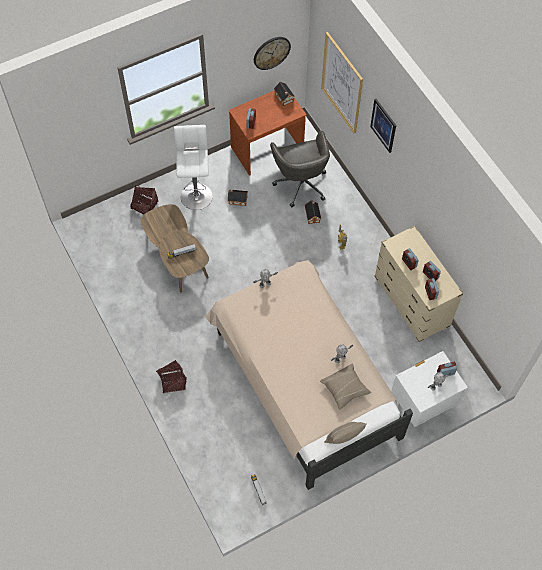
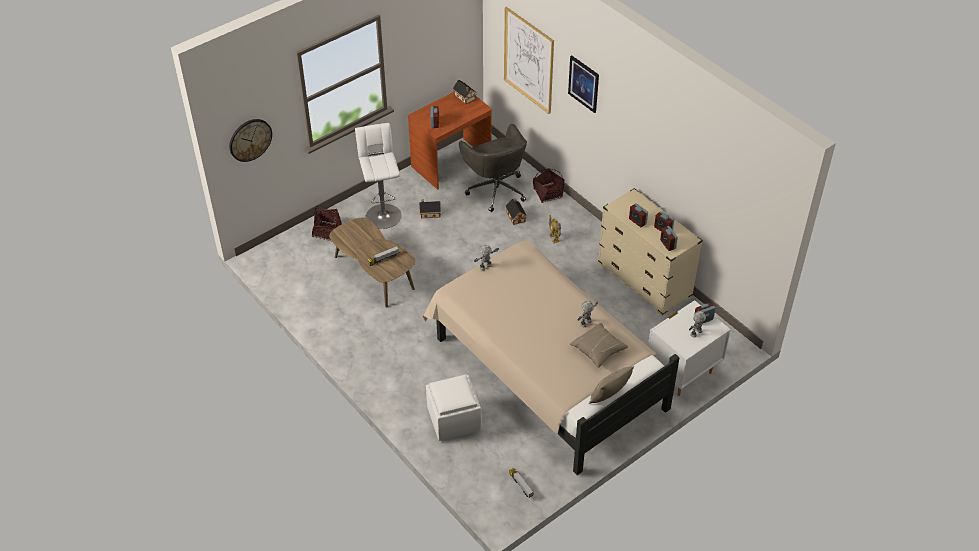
camera: 10 degrees left, 15 degrees down
(172, 381) = (397, 393): basket -> basket (547, 193)
(215, 415) = (453, 419): none -> white ottoman
(271, 52) = (447, 44): wall clock -> wall clock (250, 139)

